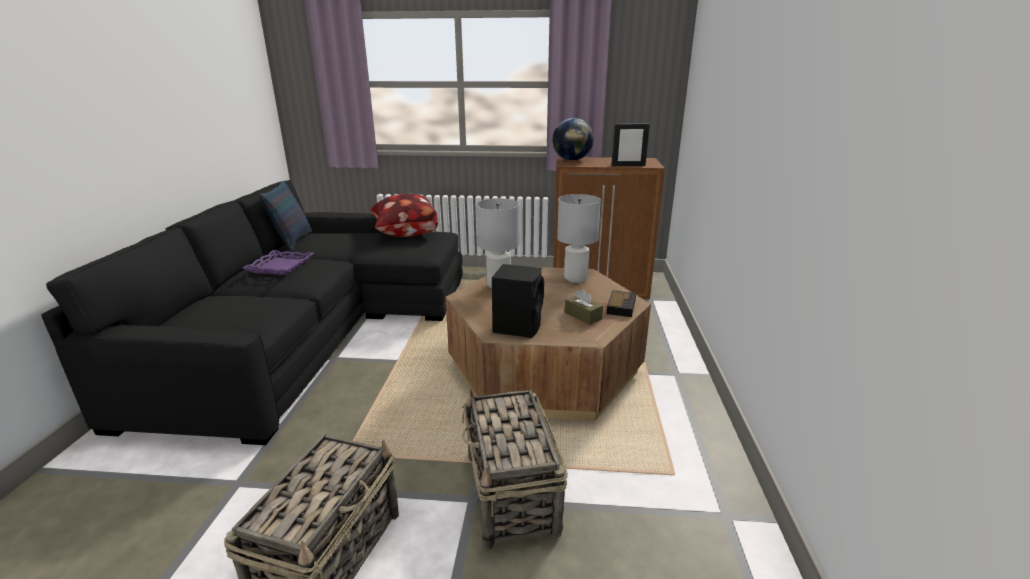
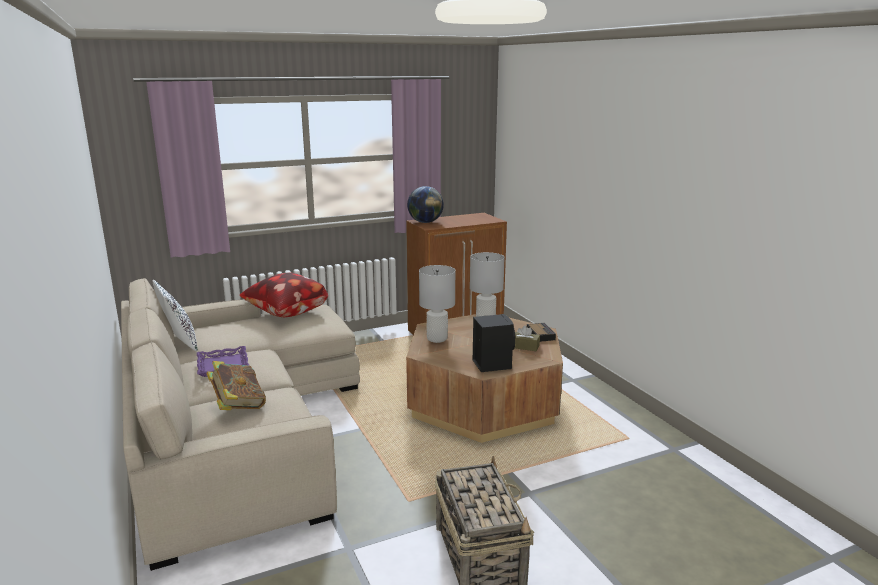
camera: 30 degrees left, 5 degrees down
(229, 304) = (238, 405): none -> book
(293, 241) = (179, 342): blue pillow -> white pillow
(311, 329) = (238, 427): black sofa -> beige sofa
(511, 494) = (550, 482): basket -> none
(628, 165) = (477, 222): picture frame -> none

